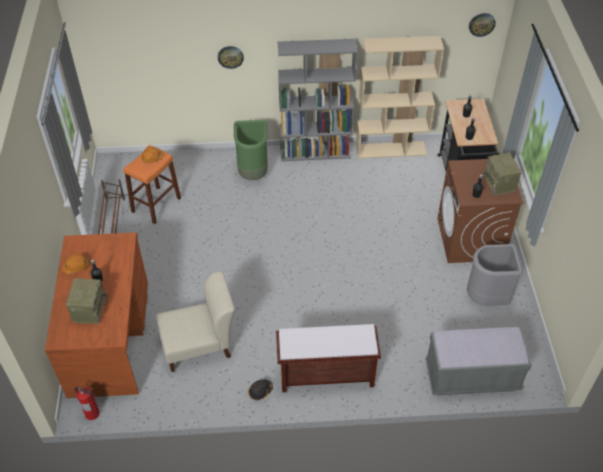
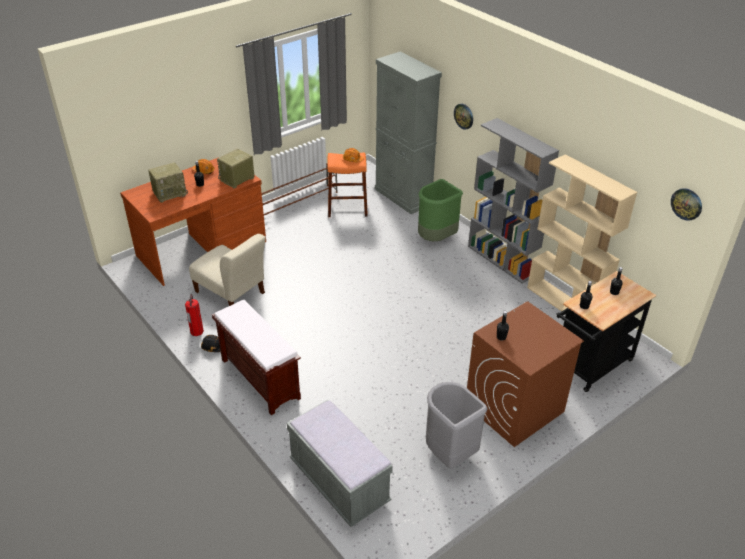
camera: 55 degrees right, 10 degrees down
(92, 413) = (131, 273): fire extinguisher -> fire extinguisher (197, 331)
(177, 161) = (403, 196): none -> grey cabinet
(499, 184) = (536, 348): radio -> radio (237, 180)

